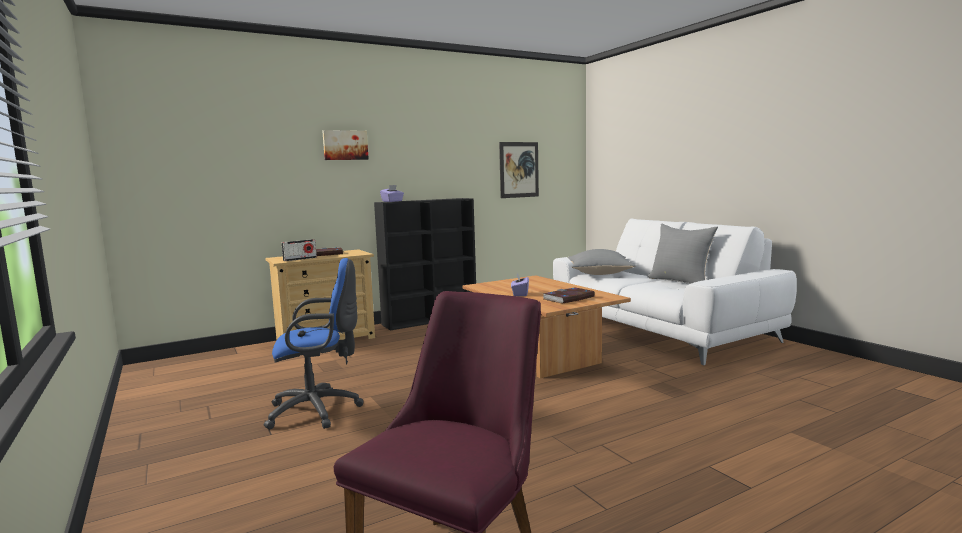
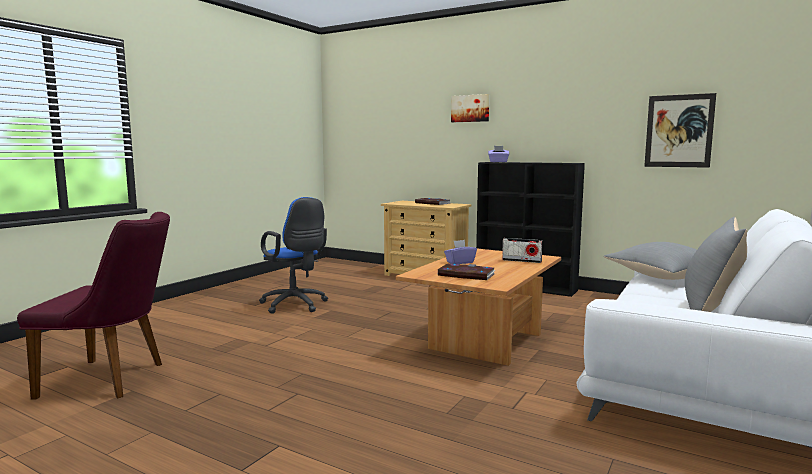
camera: 60 degrees right, 0 degrees up
(300, 259) = (404, 203): radio -> radio (521, 261)

